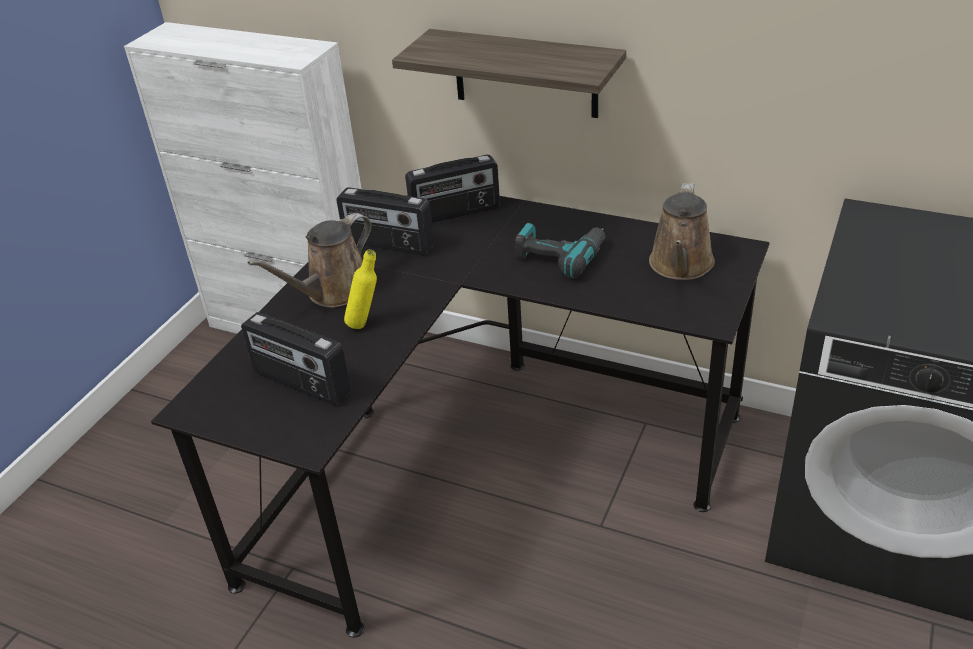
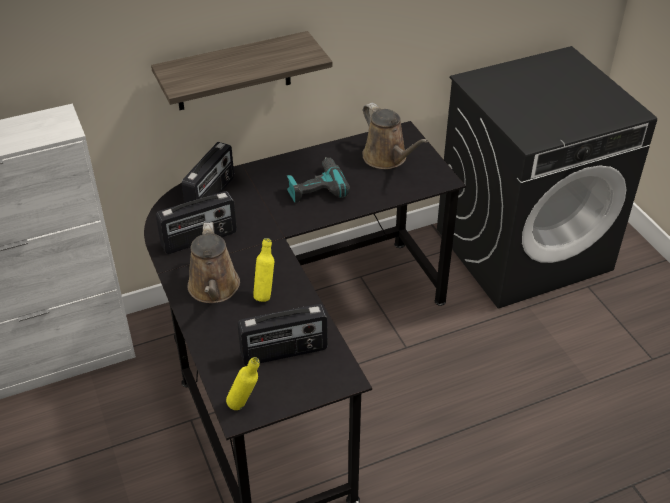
camera: 50 degrees left, 5 degrees up
(203, 405) = (245, 405): none -> yellow bottle

